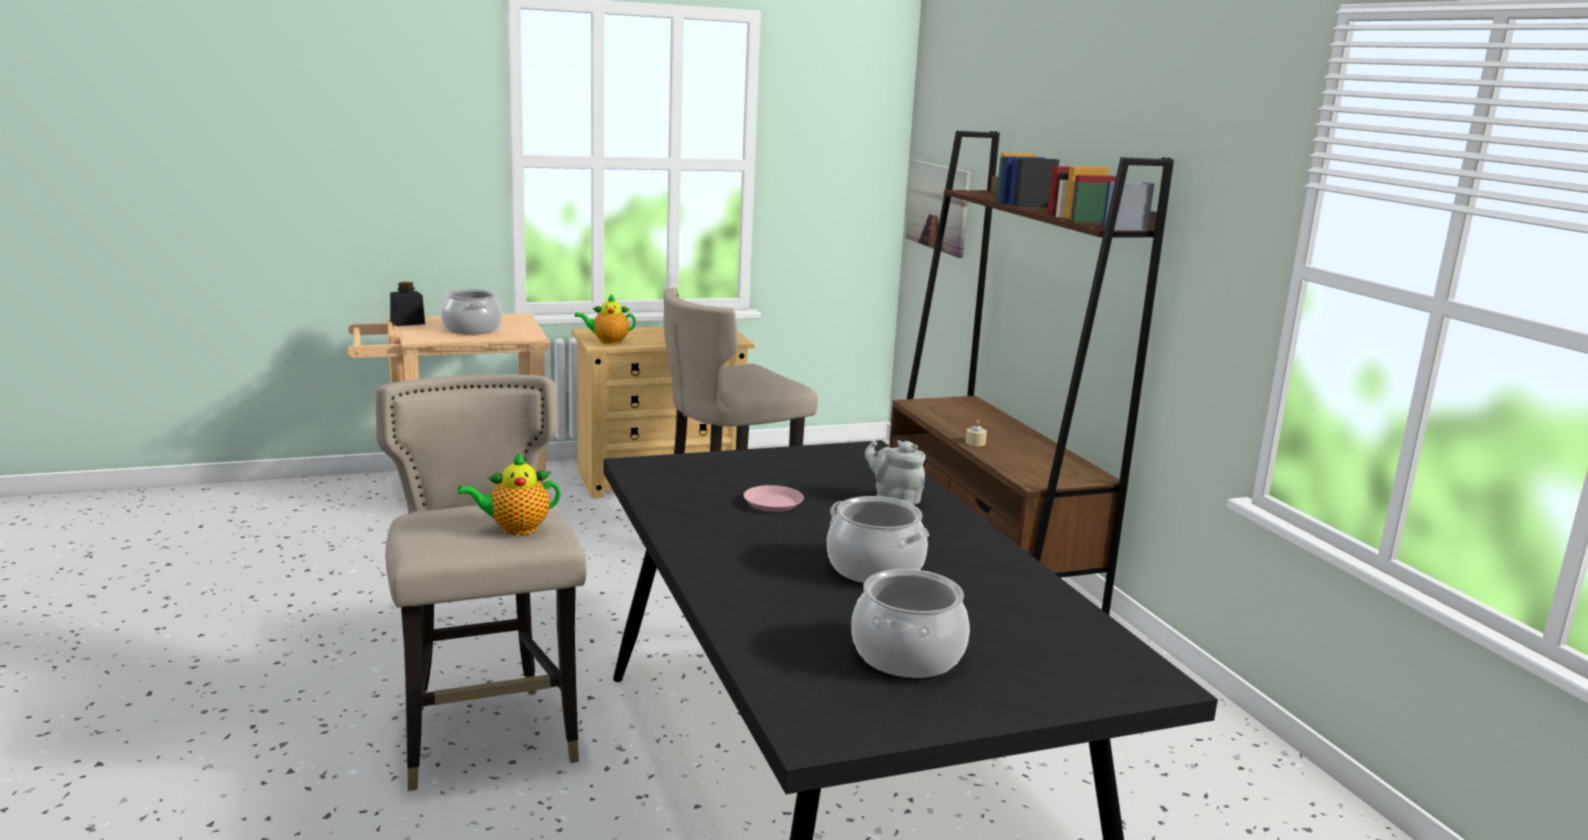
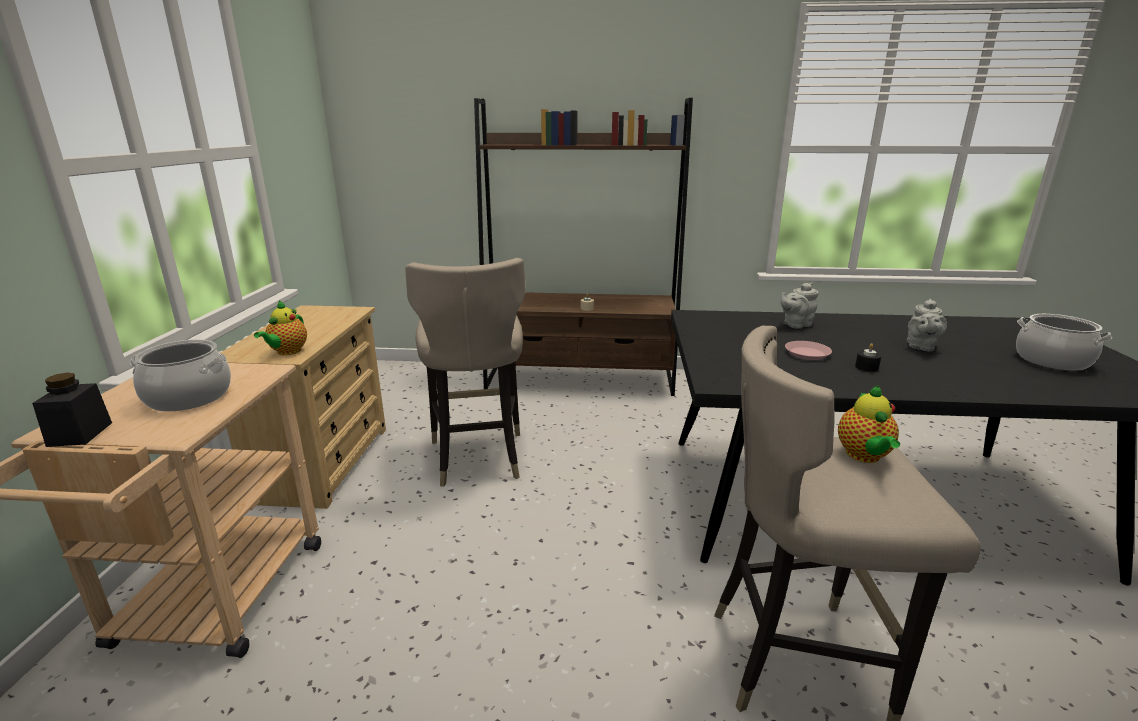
camera: 65 degrees left, 5 degrees up
(750, 531) = (866, 367): none -> black candle
(875, 568) = (920, 347): cooking pot -> grey teapot
(938, 207) = (393, 168): picture -> none

